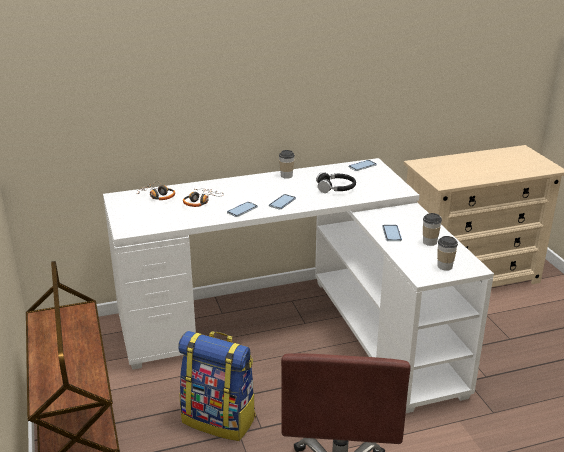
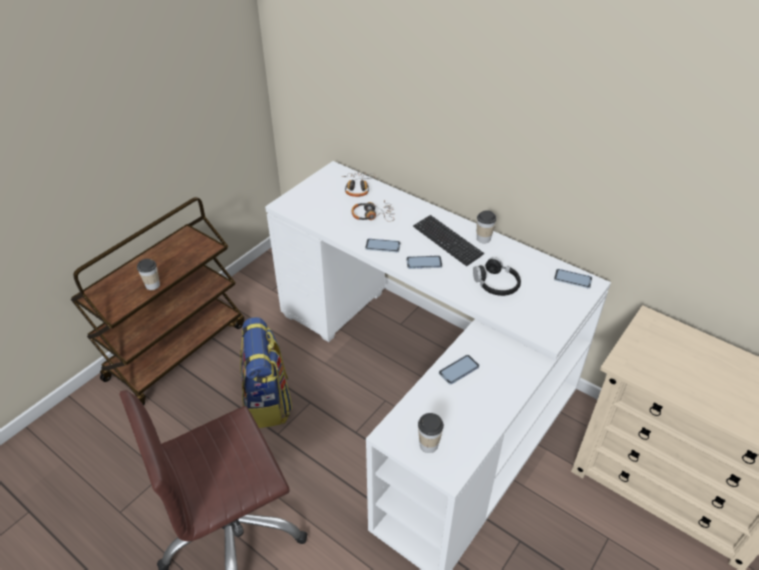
camera: 55 degrees right, 15 degrees up
(271, 187) = (447, 241): none -> keyboard
(429, 242) = (471, 409): cup -> cup (152, 285)

